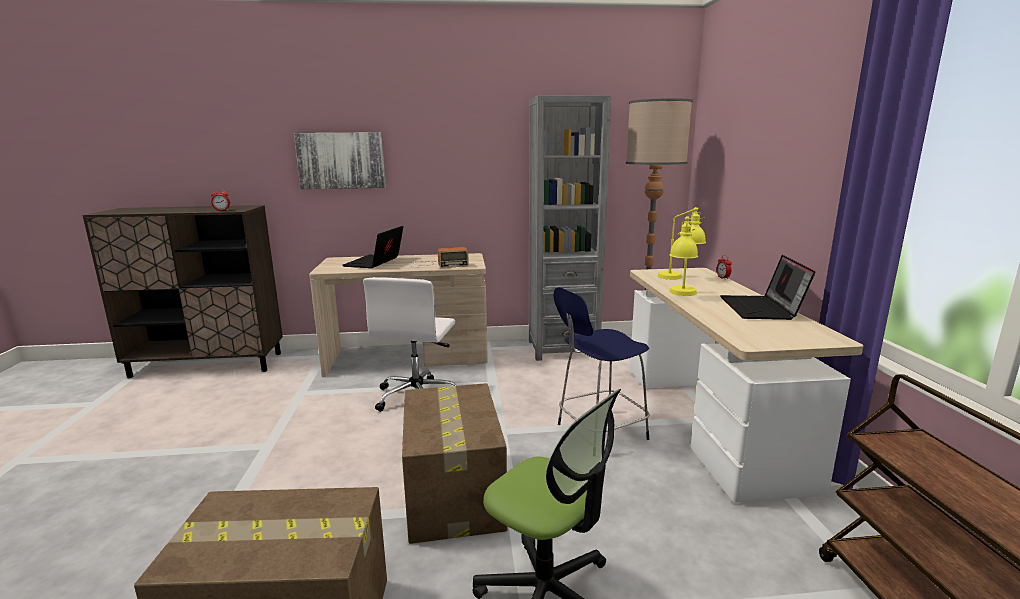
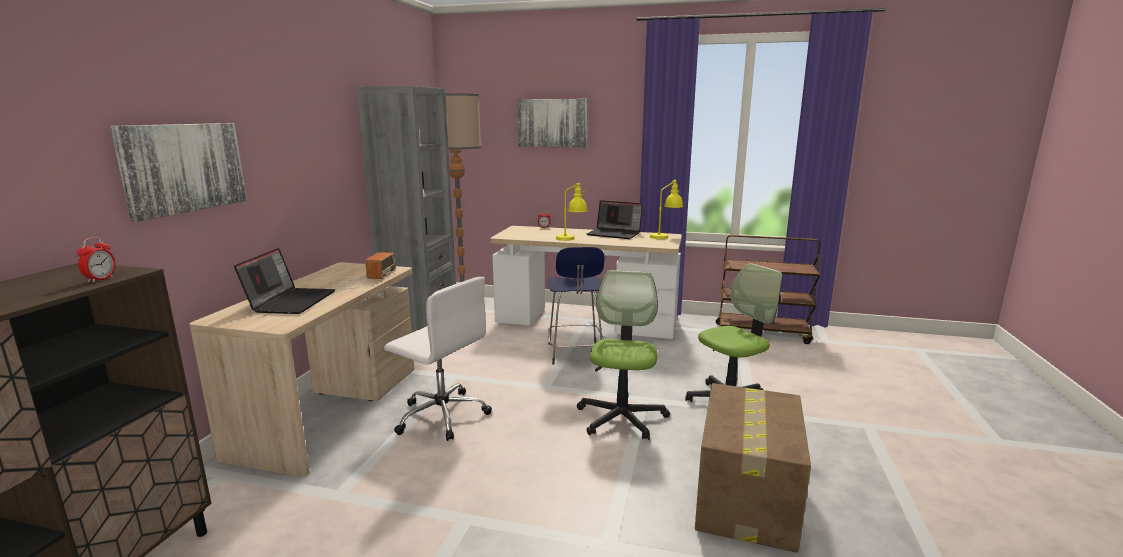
camera: 70 degrees left, 0 degrees up
(375, 262) = (291, 301): laptop -> laptop turned 120 degrees counterclockwise
(454, 494) = (621, 418): cardboard box -> office chair
(679, 278) = (531, 233): yellow table lamp -> yellow table lamp (665, 236)
(772, 133) = (552, 123): none -> picture

